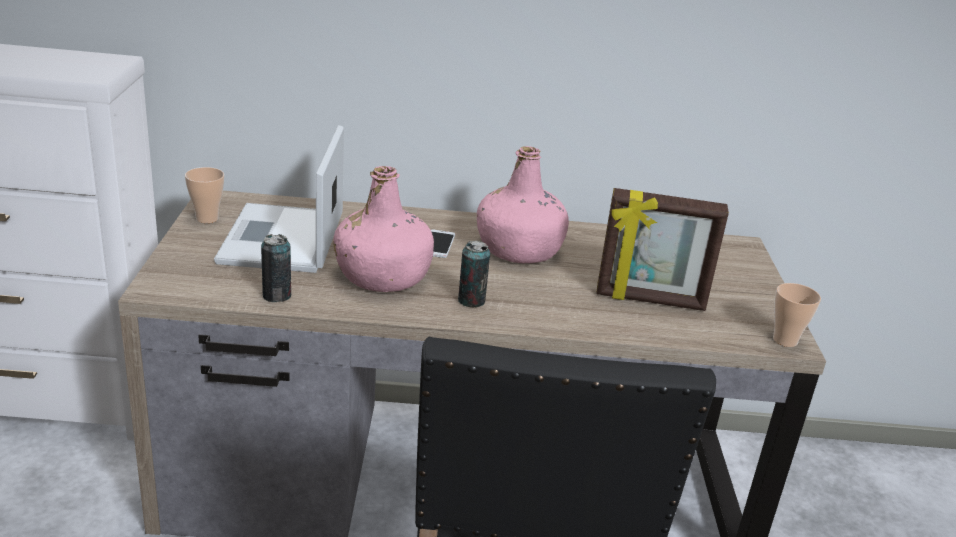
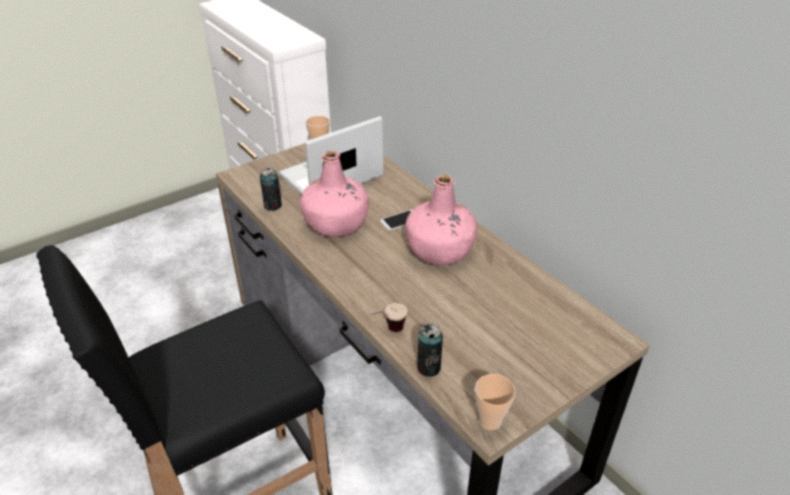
camera: 55 degrees right, 10 degrees up
(471, 301) = (351, 263): can -> can (428, 368)
(611, 331) = (389, 331): none -> cup
(650, 300) = (454, 331): picture frame -> none

